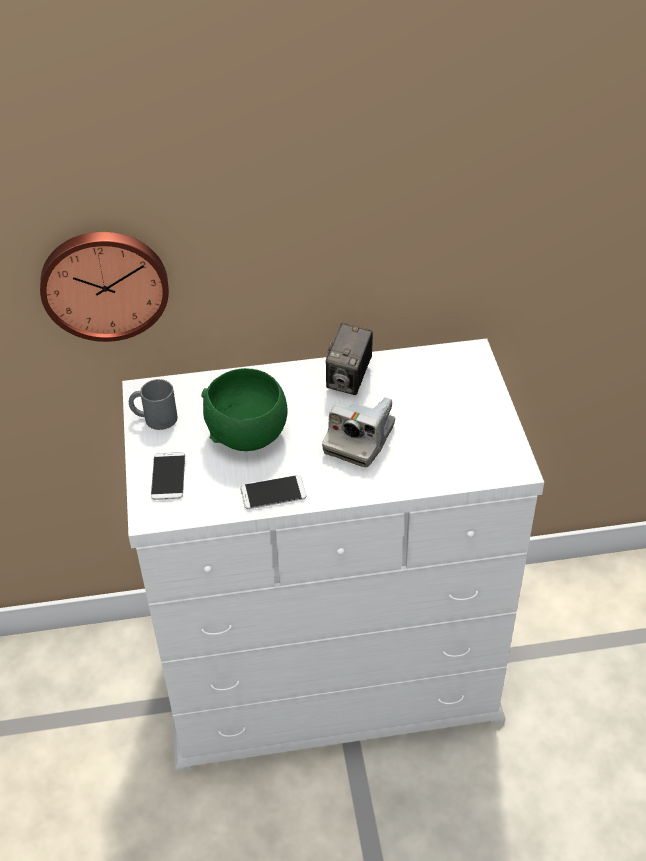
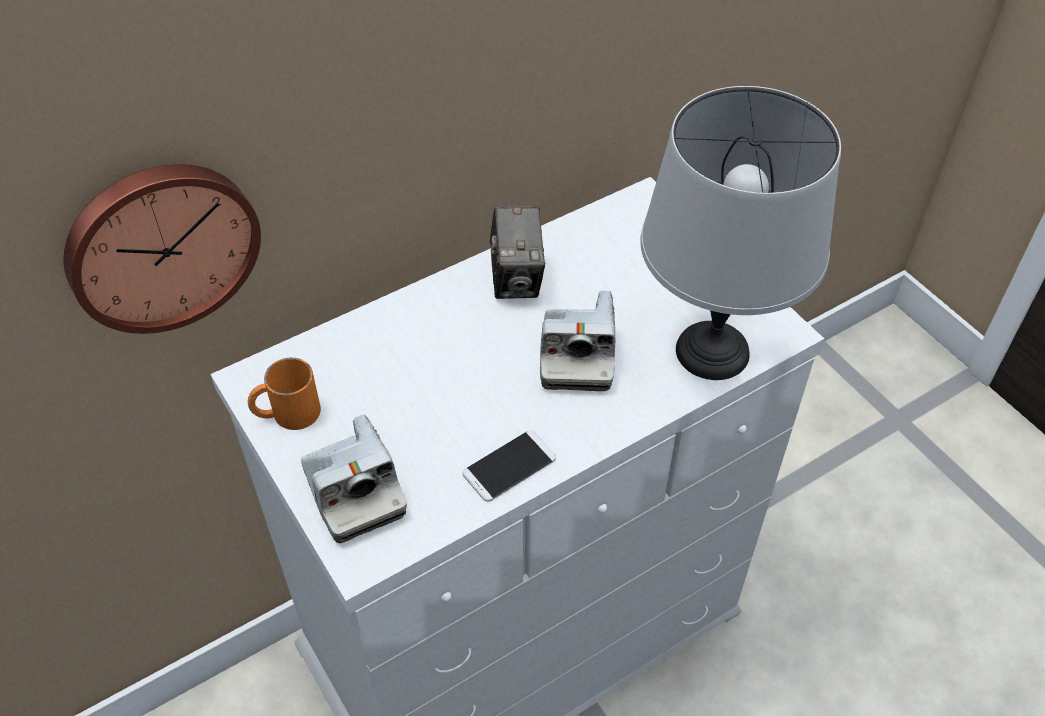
camera: 25 degrees left, 5 degrees up
(154, 418) = (287, 414): grey mug -> orange mug
(168, 476) = (354, 492): phone -> camera
(249, 435) = (431, 396): green bowl -> none
(457, 466) = (714, 351): none -> grey table lamp

